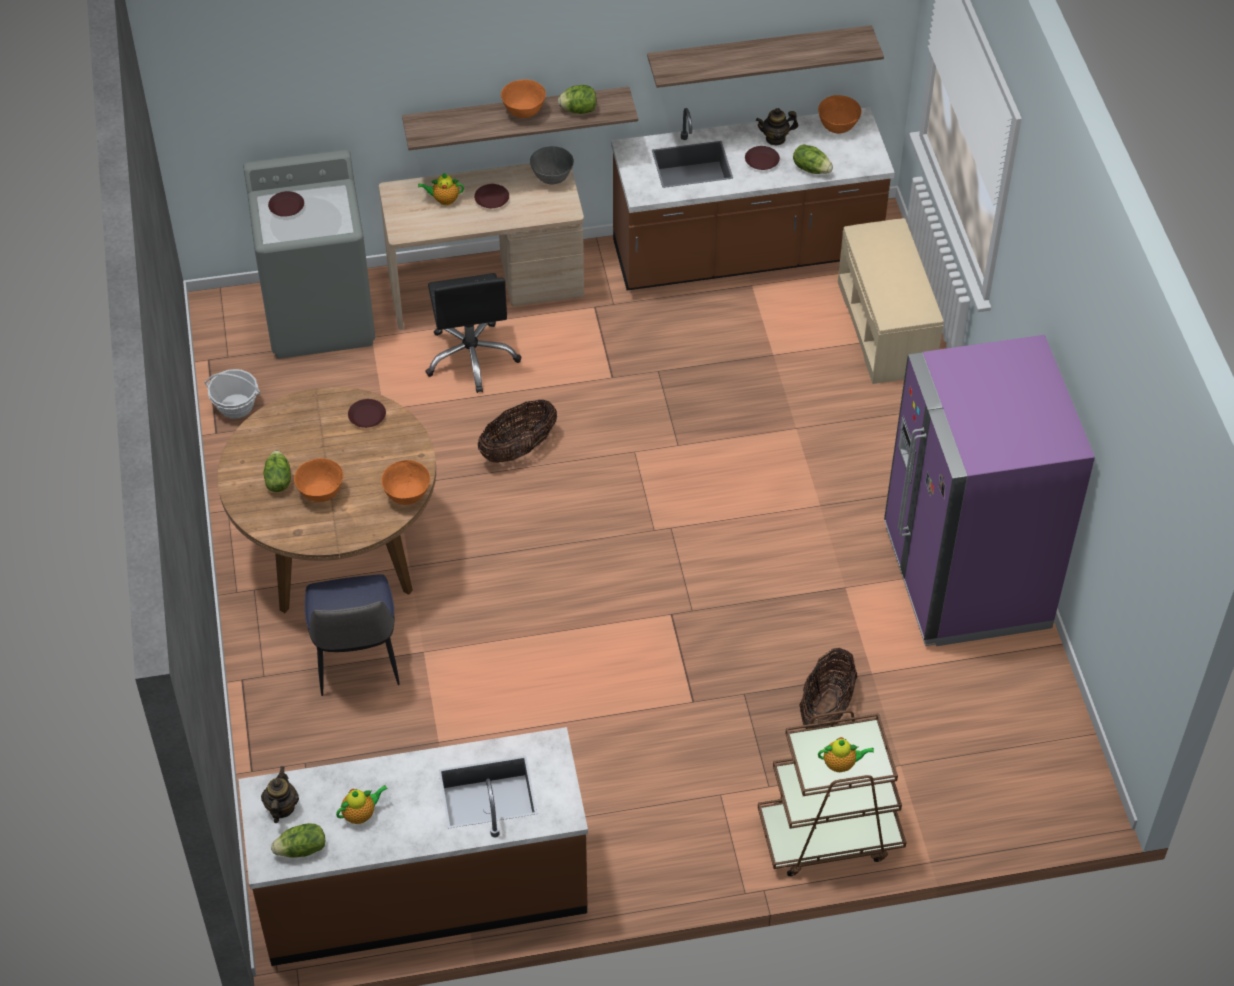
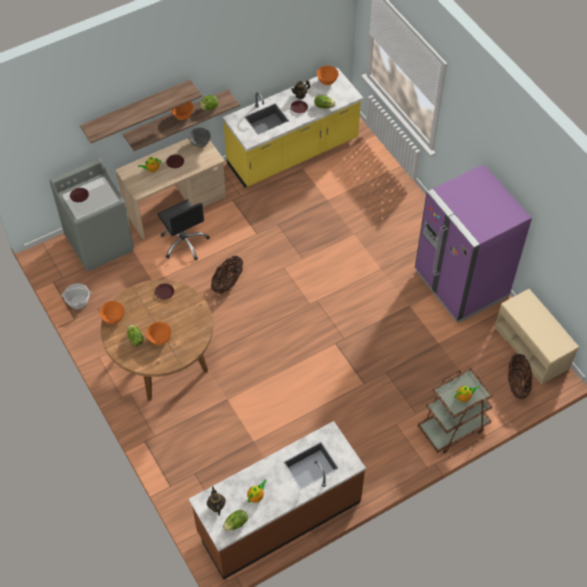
camera: 20 degrees left, 5 degrees up
(356, 661) = (196, 414): chair -> none
(407, 496) = (202, 328): orange bowl -> orange bowl (113, 318)
(746, 254) = (293, 153): brown counter -> yellow counter
(759, 54) = (286, 56): shelf -> shelf (137, 109)
(826, 708) = (425, 367): basket -> basket (517, 384)
(887, 328) = (374, 172): beige bench -> beige bench (532, 348)

